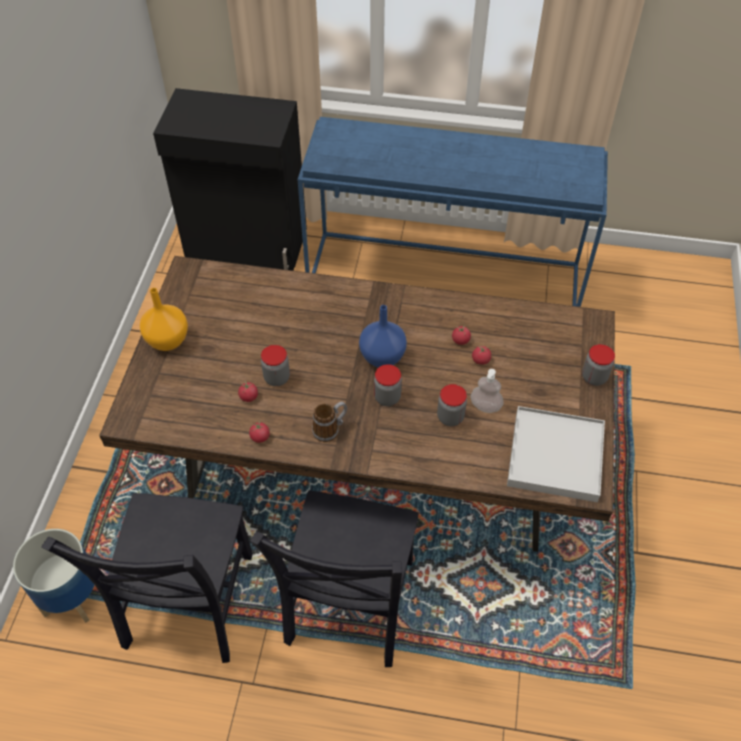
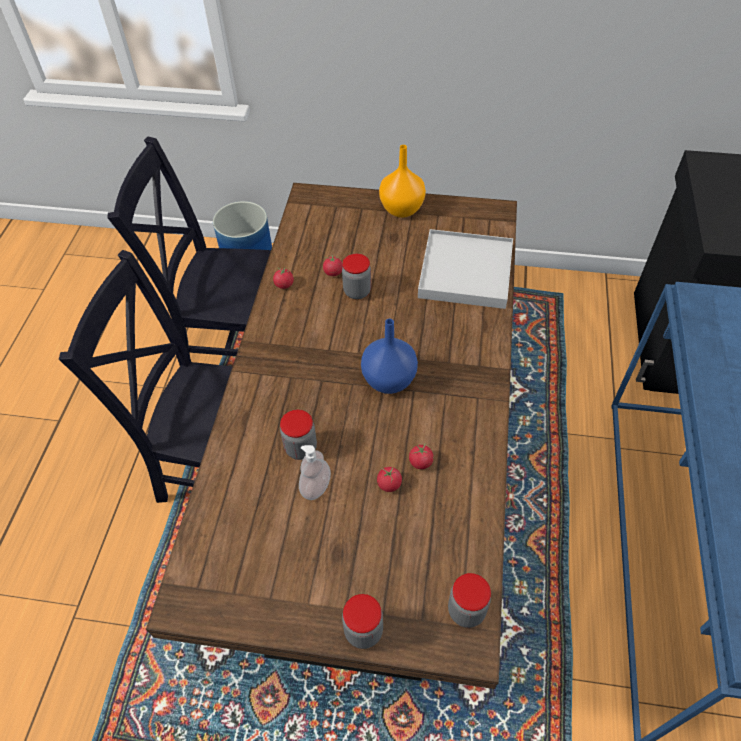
camera: 90 degrees right, 0 degrees up
(330, 429) = (290, 338): mug -> none
(387, 397) = (330, 386): jar -> jar (466, 610)
(555, 456) = (235, 564): white tray -> white tray (465, 272)

